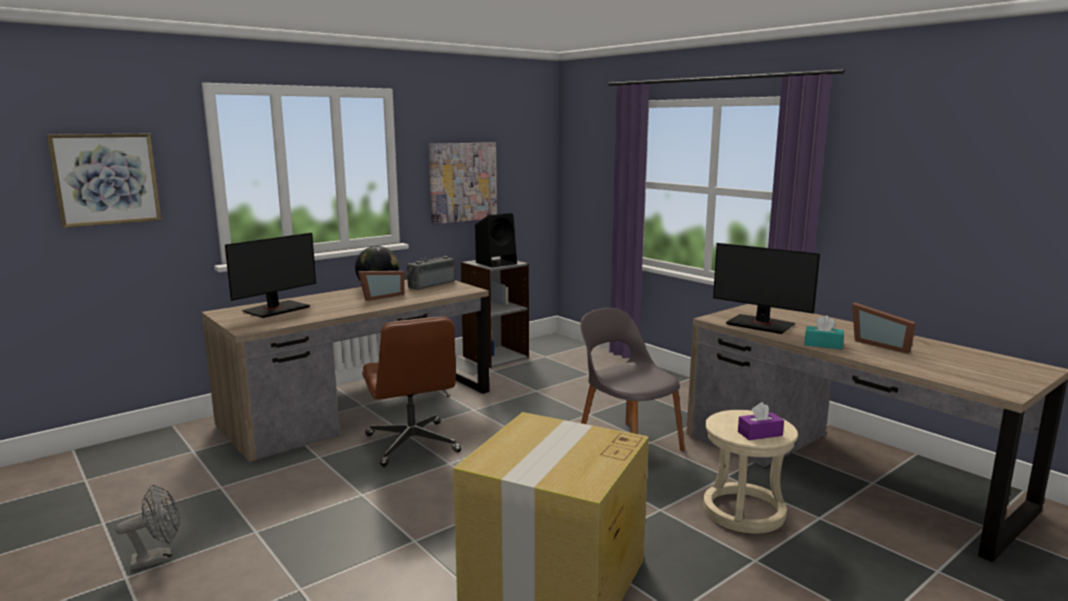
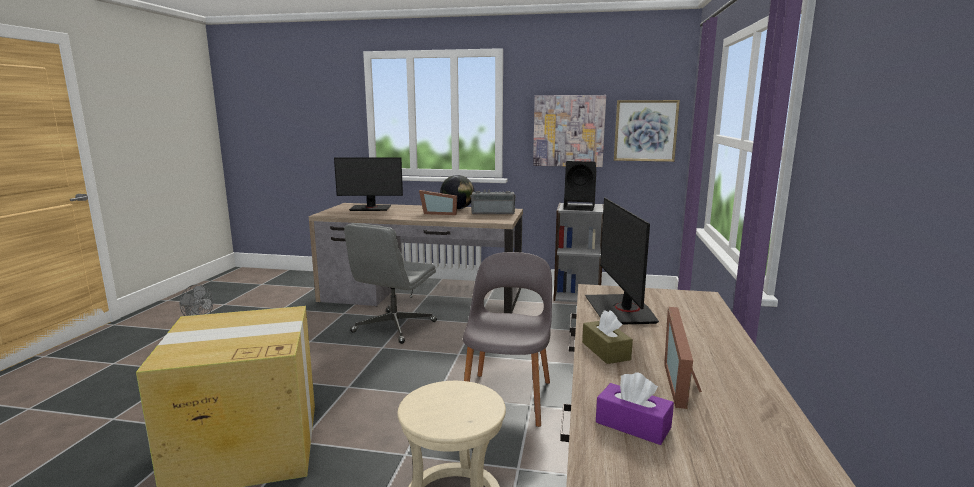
camera: 50 degrees right, 0 degrees up
(106, 179) = (309, 113): picture -> picture (645, 130)
(413, 444) = (394, 327): brown office chair -> grey office chair
(760, 434) = (436, 415): purple tissue box -> purple tissue box (633, 425)
(823, 344) = (605, 351): turquoise tissue box -> brown tissue box

